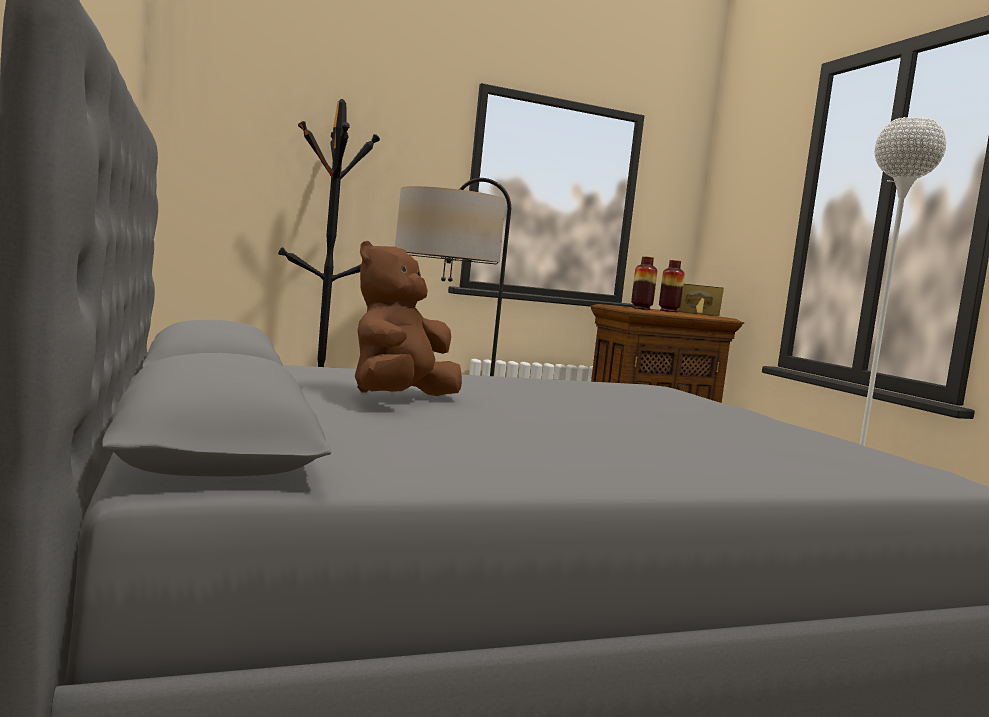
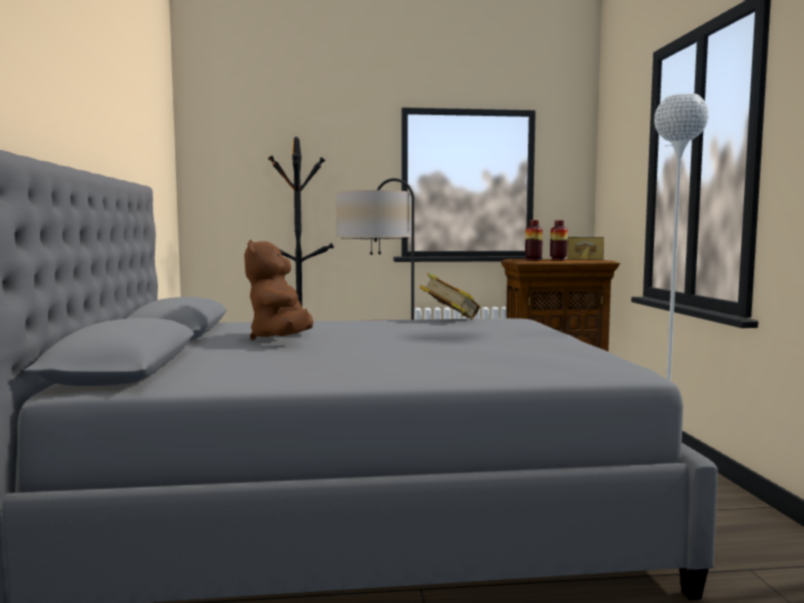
camera: 15 degrees right, 0 degrees up
(399, 399) = (282, 339): brown plush toy -> brown plush toy turned 45 degrees counterclockwise
(578, 381) = (450, 319): none -> book

